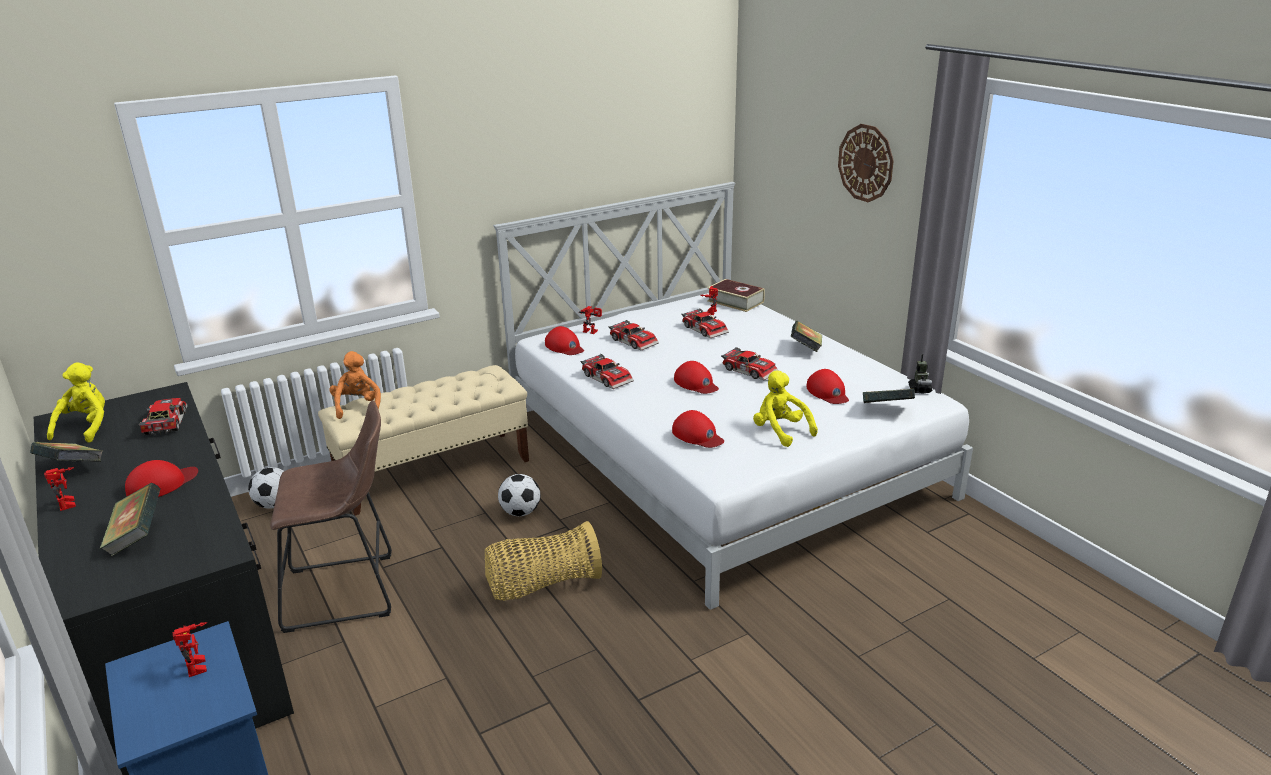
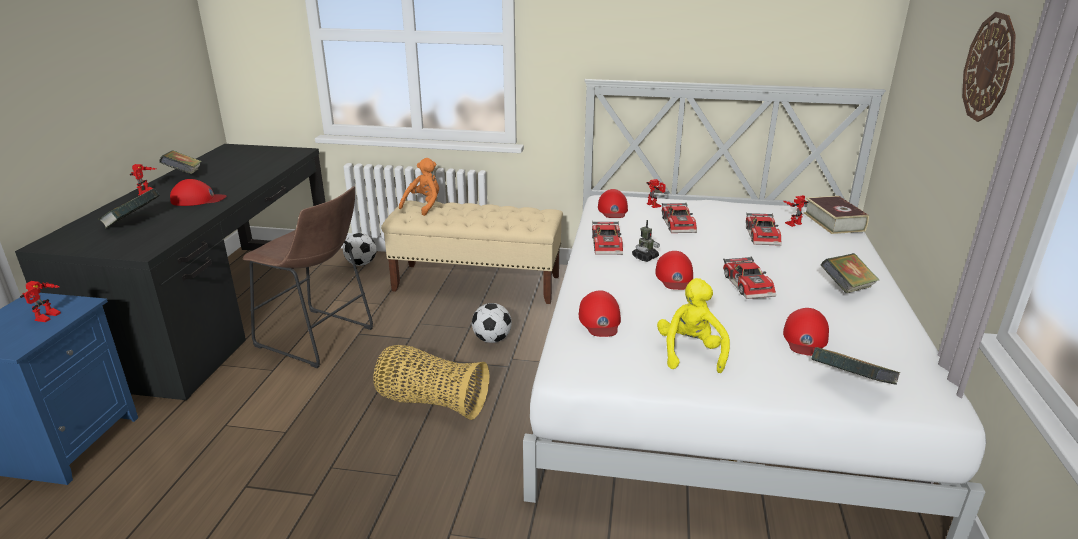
camera: 40 degrees right, 0 degrees up
(86, 427) = (231, 157): yellow plush toy -> none
(164, 423) = (264, 167): toy car -> none
(919, 390) = (933, 382): toy robot -> toy robot (645, 257)

